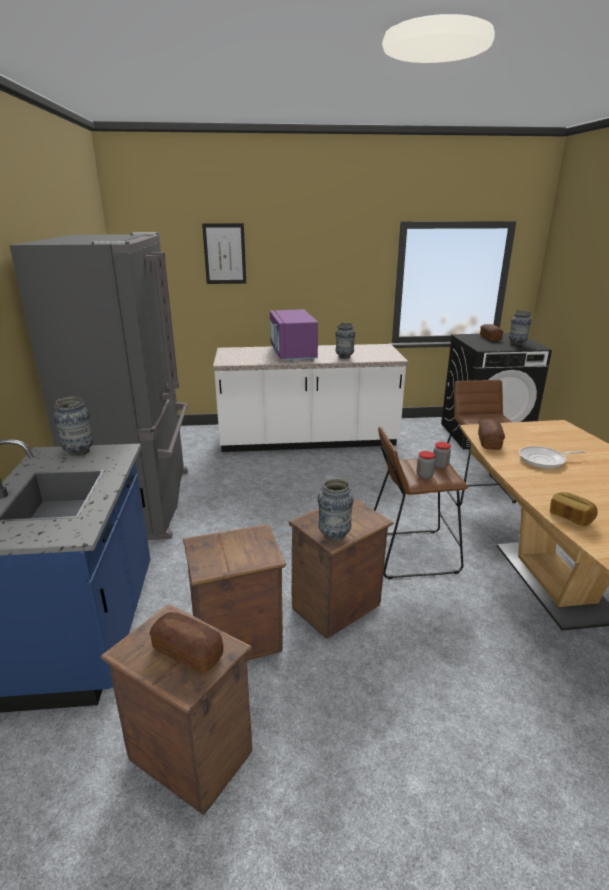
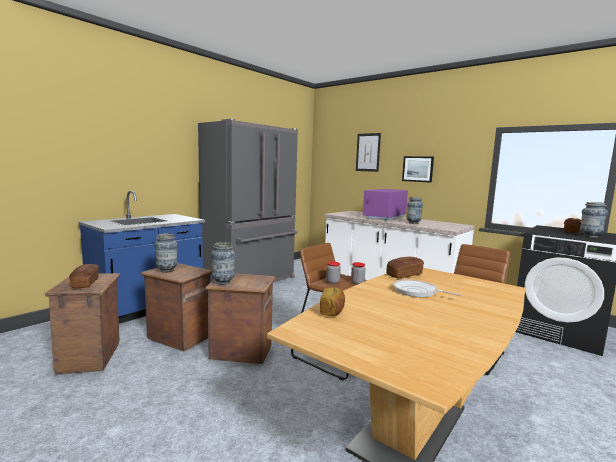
camera: 45 degrees right, 15 degrees down
(79, 452) = (180, 217): vase -> vase (166, 270)
(306, 277) = (417, 169): none -> picture

